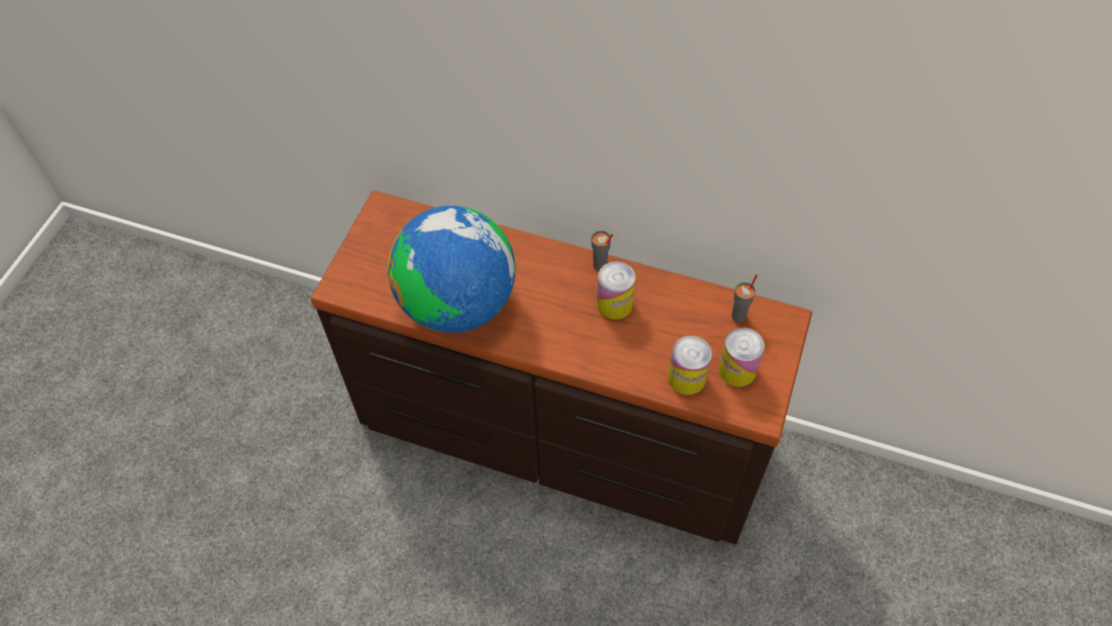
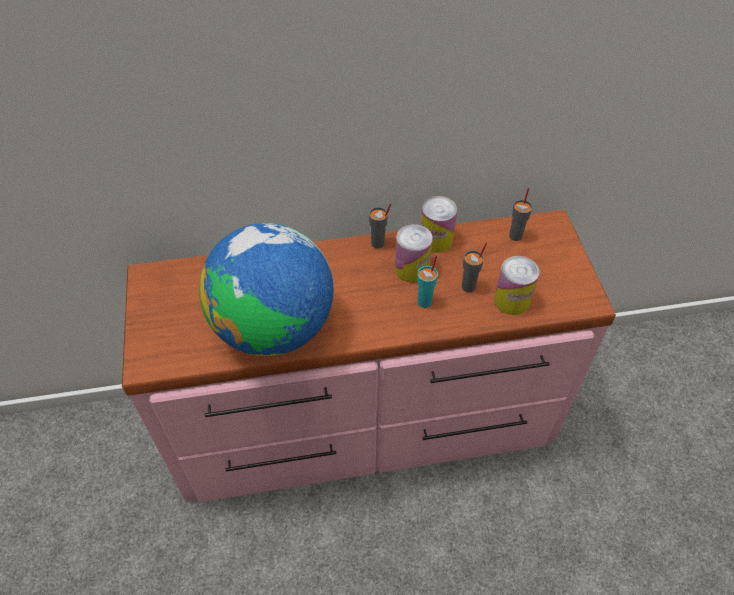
camera: 30 degrees left, 5 degrees down
(559, 433) = (366, 424): brown dresser -> pink dresser
(604, 341) = (425, 302): none -> turquoise cup
(655, 346) = (469, 287): none -> grey cup
(737, 370) = (545, 276): can -> can (436, 240)

